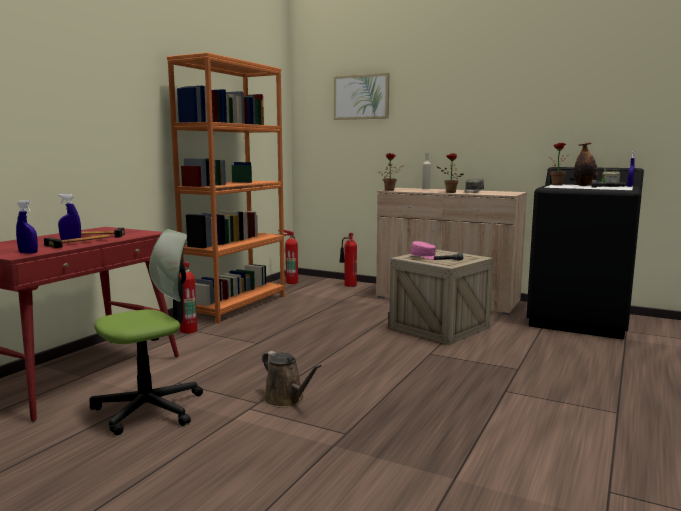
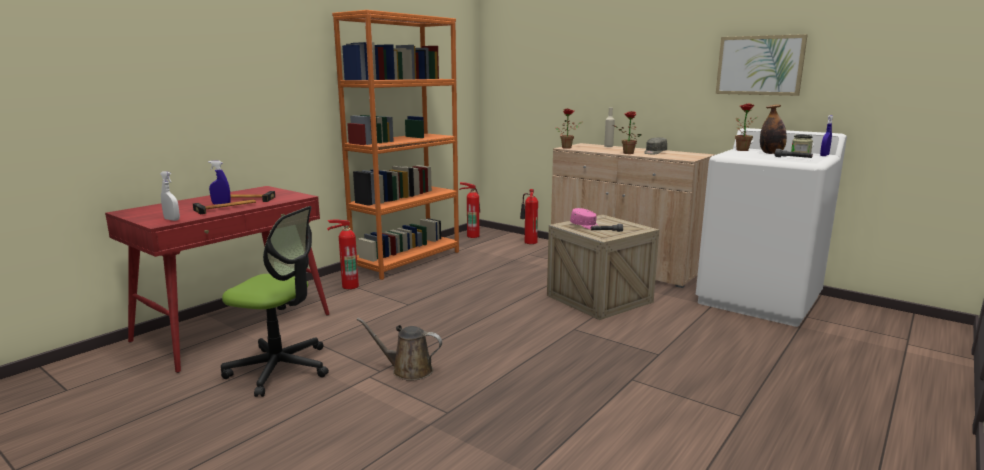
camera: 10 degrees right, 5 degrees up
(28, 253) = (172, 219): blue spray bottle -> white spray bottle
(149, 409) = (280, 369): office chair -> office chair turned 45 degrees clockwise
(286, 400) = (408, 370): brown watering can -> brown watering can turned 135 degrees clockwise
(361, 97) = (547, 44): picture -> picture (759, 65)
(579, 320) = (759, 300): black washing machine -> white washing machine

